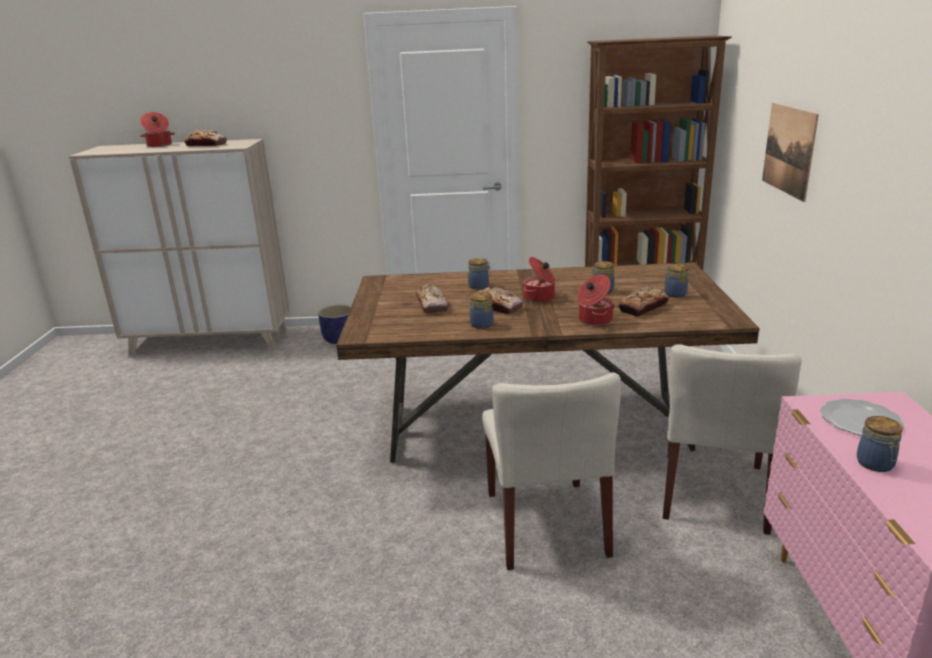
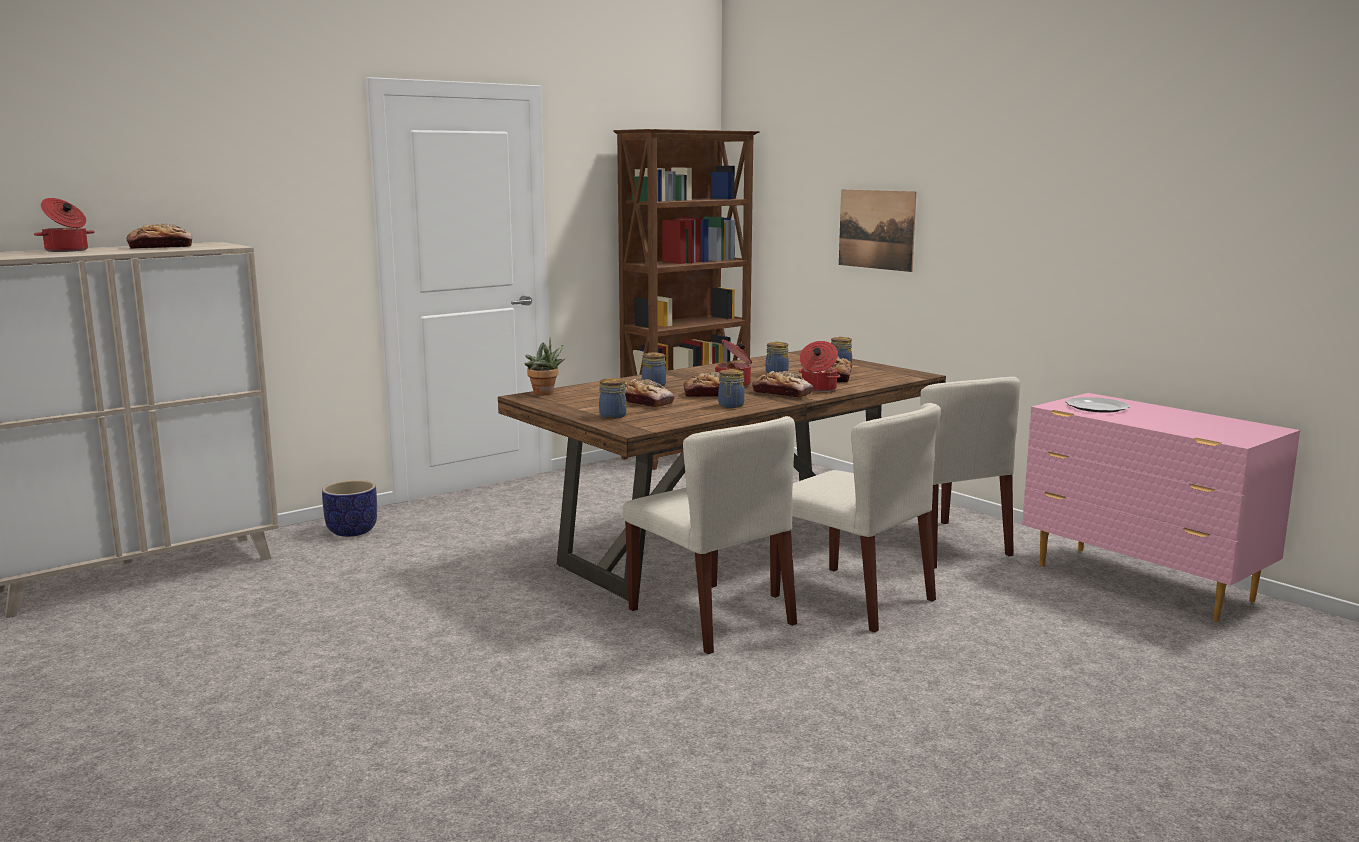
camera: 40 degrees left, 10 degrees down
(394, 279) = (545, 393): none -> potted plant
(420, 497) = (712, 617): none -> beige chair
(553, 318) = (782, 393): none -> bread
(876, 464) = (1144, 421): jar -> jar (613, 416)

